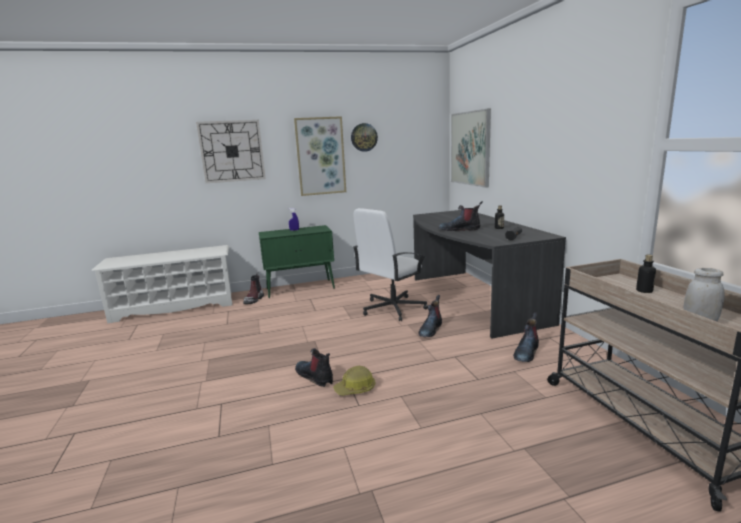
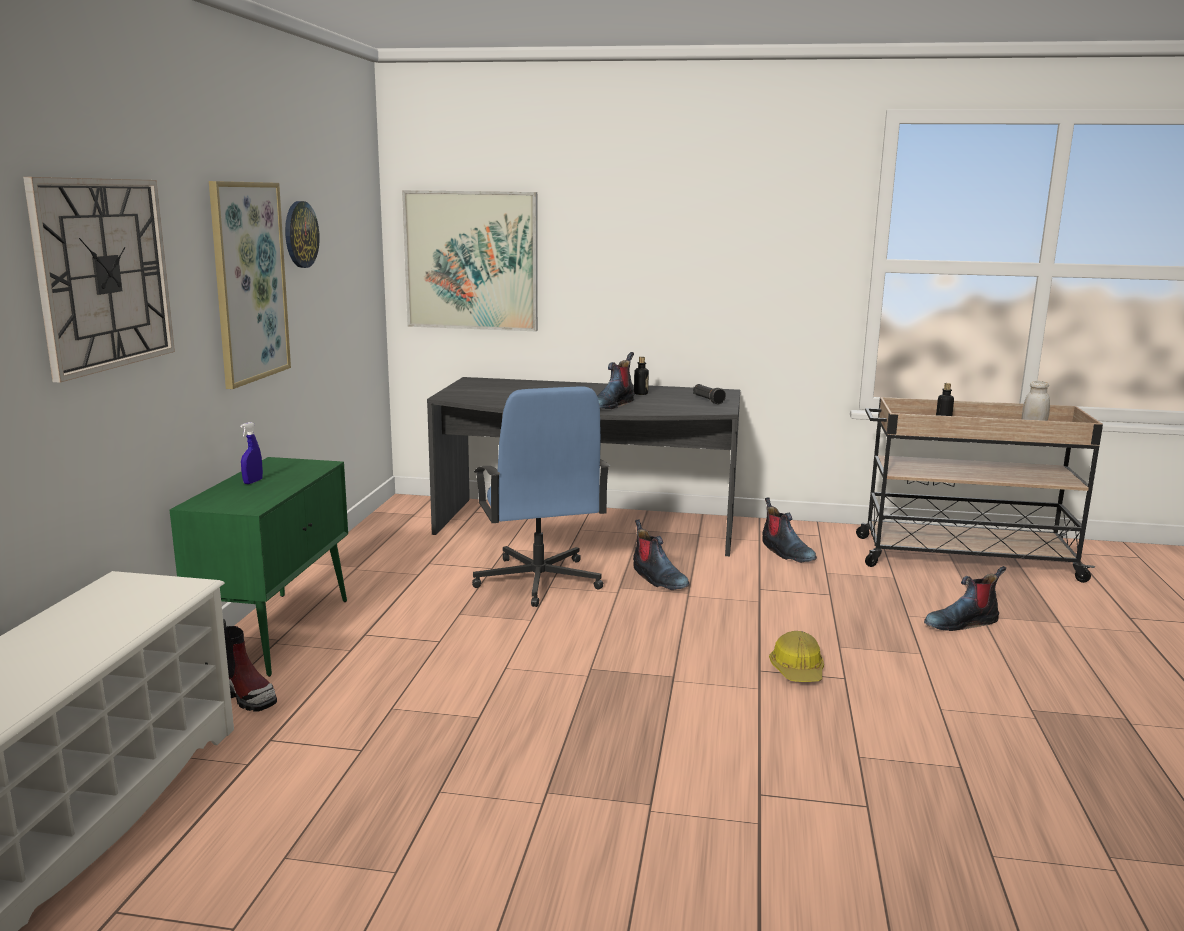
camera: 65 degrees left, 0 degrees up
(315, 377) = (733, 693): boot -> boot (961, 623)
(392, 308) = (538, 581): white office chair -> blue office chair

